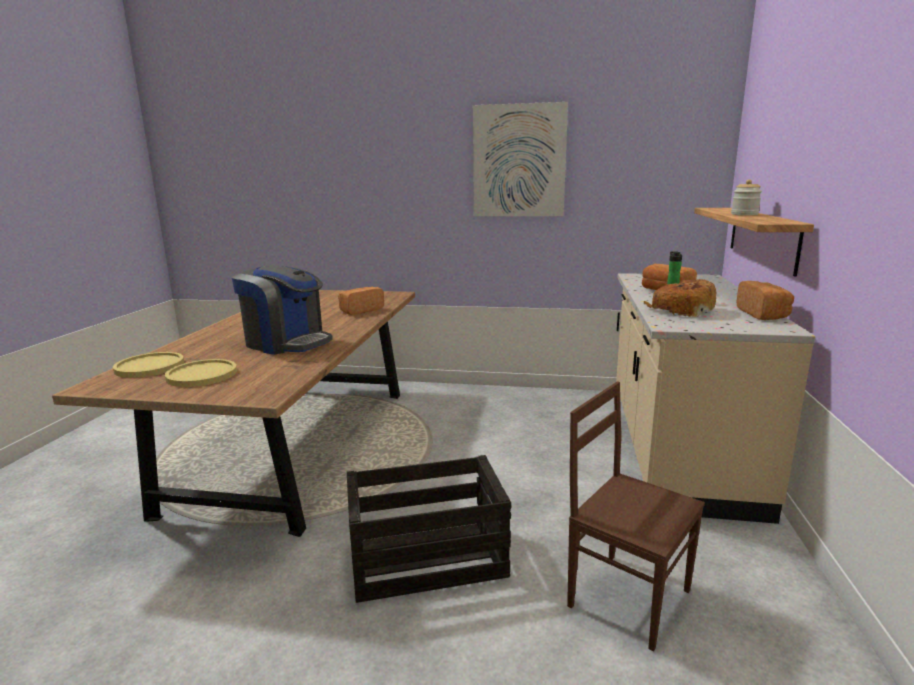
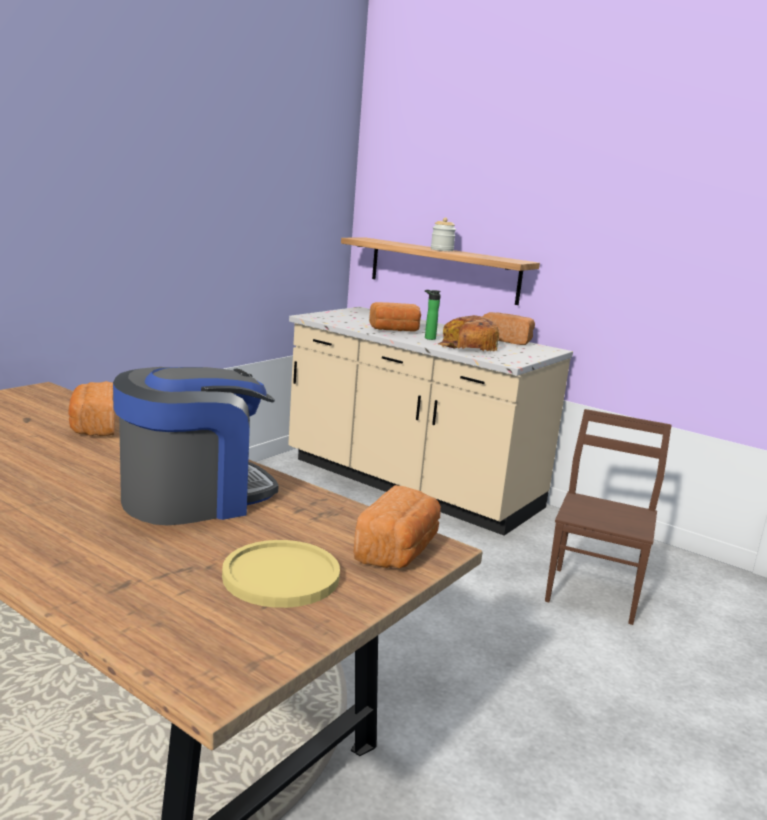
camera: 65 degrees left, 0 degrees up
(149, 366) = (159, 615): yellow plate -> none
(254, 389) = (398, 551): none -> bread
(425, 560) = (488, 669): crate -> none
(519, 161) = (178, 172): picture -> none
(628, 596) = (594, 594): brown chair -> brown chair turned 135 degrees clockwise

